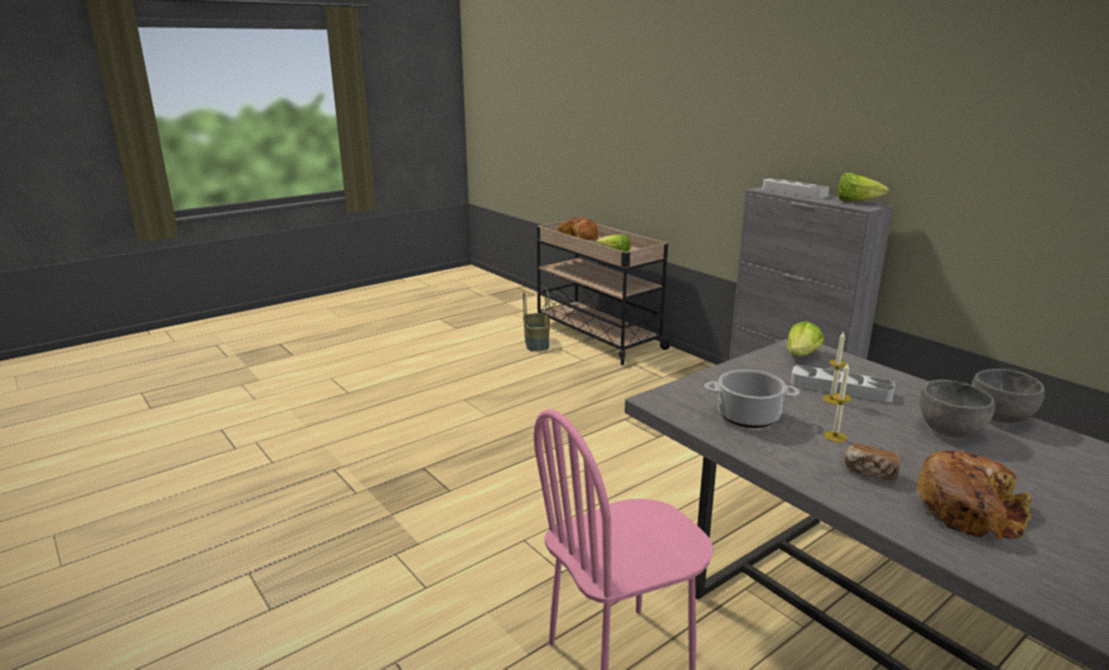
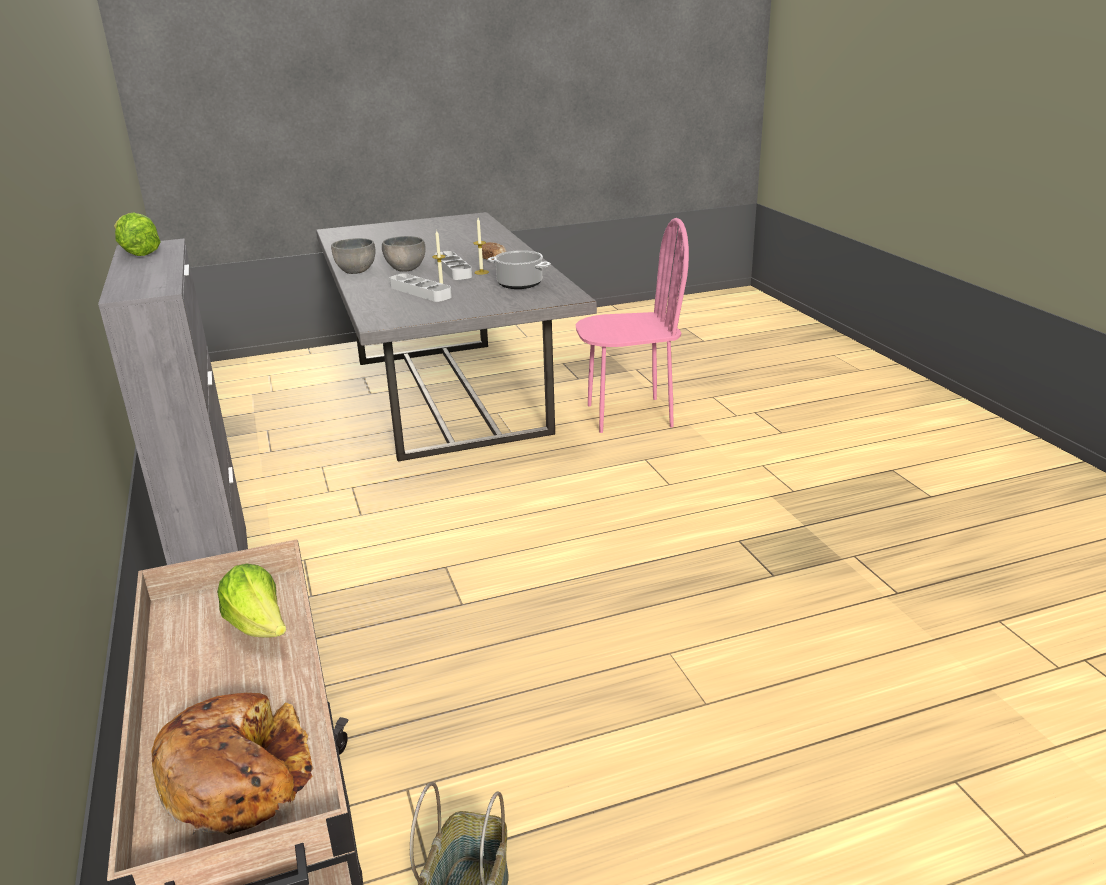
camera: 160 degrees left, 5 degrees up
(794, 192) = (136, 279): grey tray -> grey tray (453, 269)
(801, 355) = (397, 314): lettuce -> none
(969, 509) = (472, 248): bread -> none

